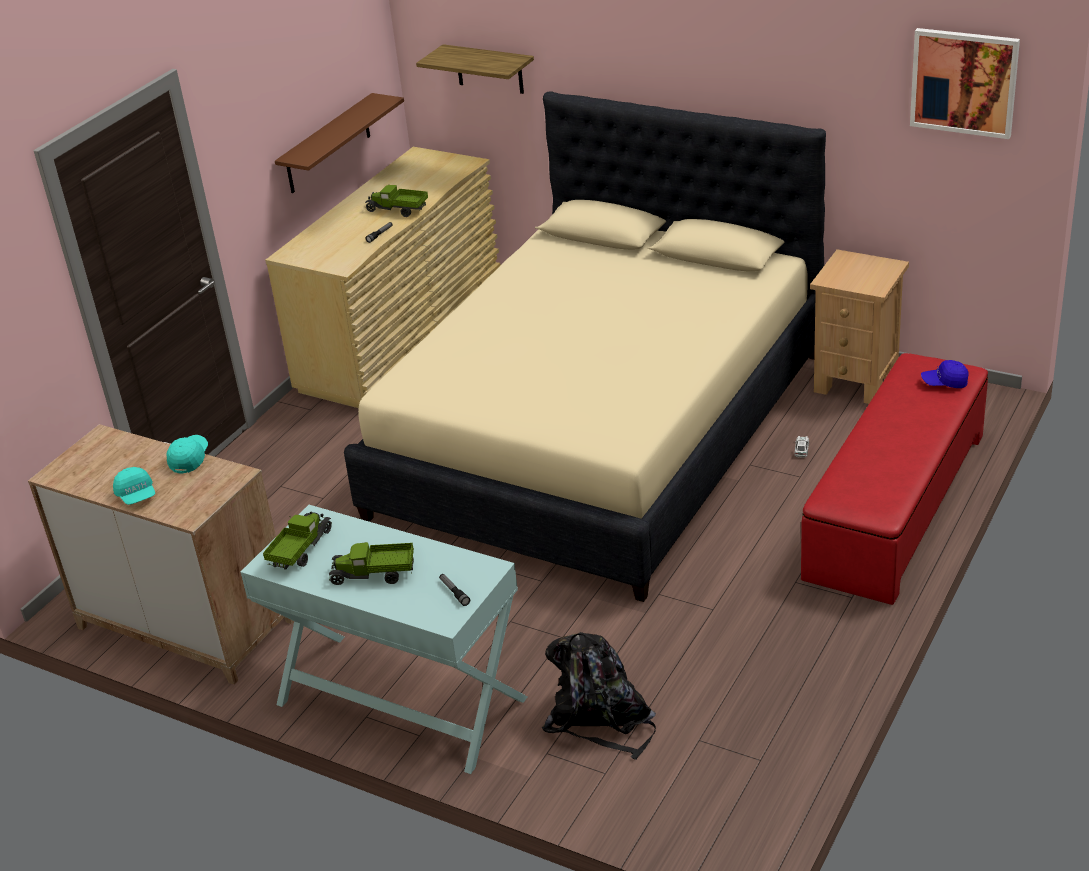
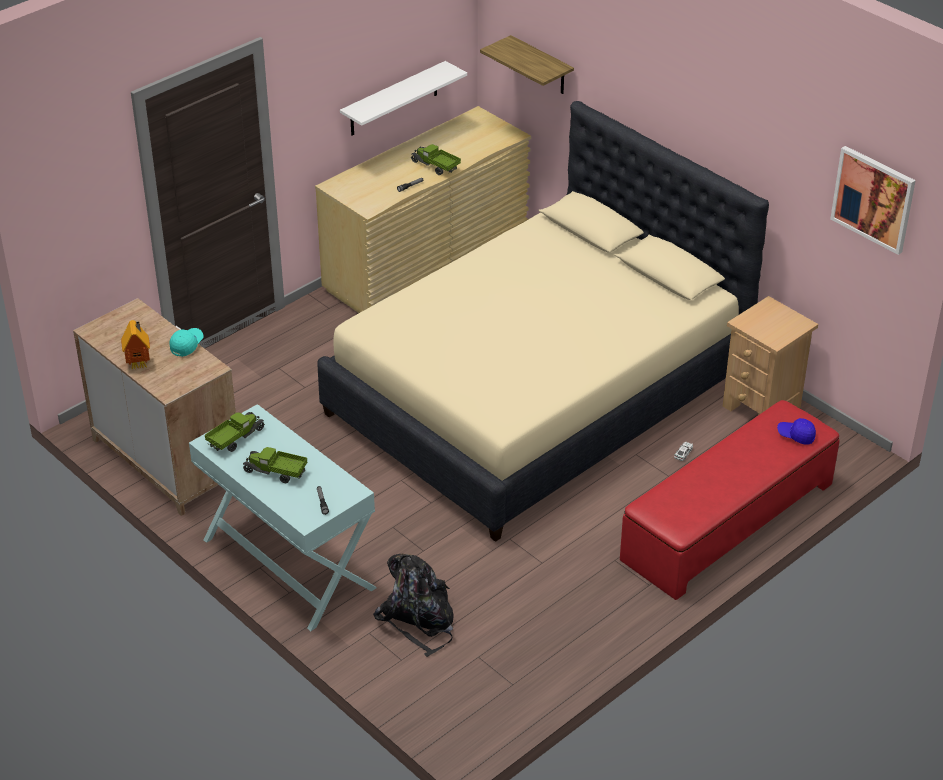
camera: 15 degrees right, 5 degrees up
(137, 495) = (140, 364): turquoise cap -> toy house
(328, 144) = (394, 99): brown shelf -> white shelf

